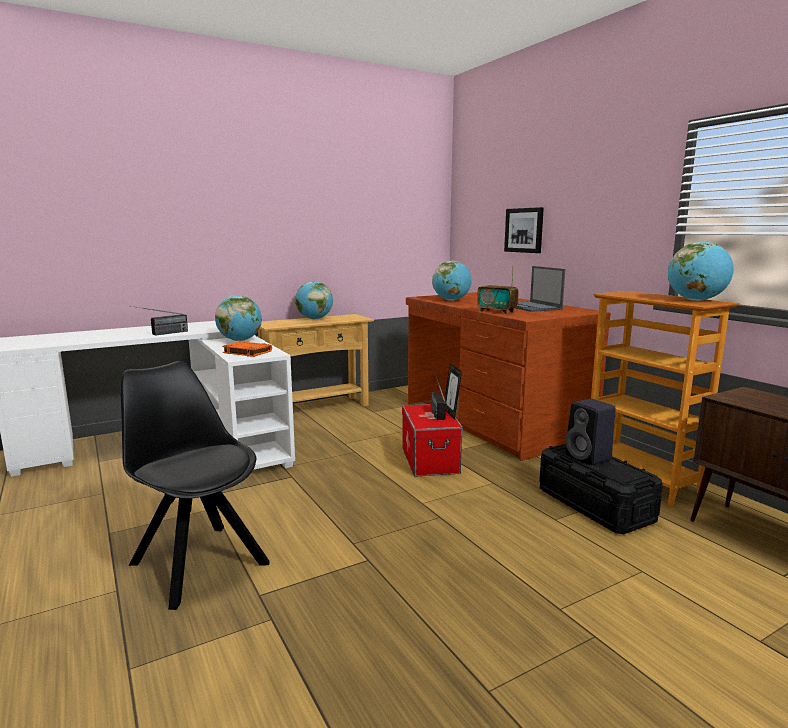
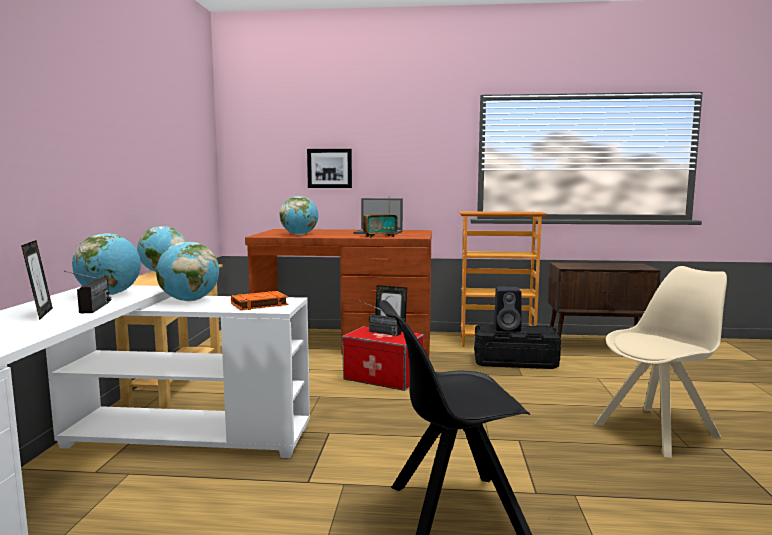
camera: 55 degrees left, 5 degrees down
(145, 331) = (41, 314): none -> picture frame
(514, 654) = (658, 430): none -> beige chair
(696, 300) = (522, 212): globe -> globe (110, 294)

